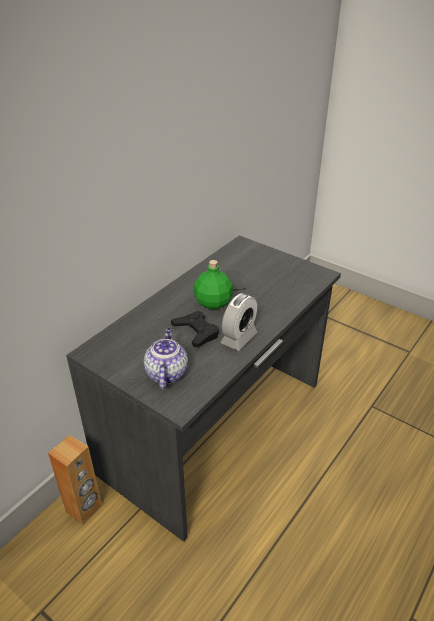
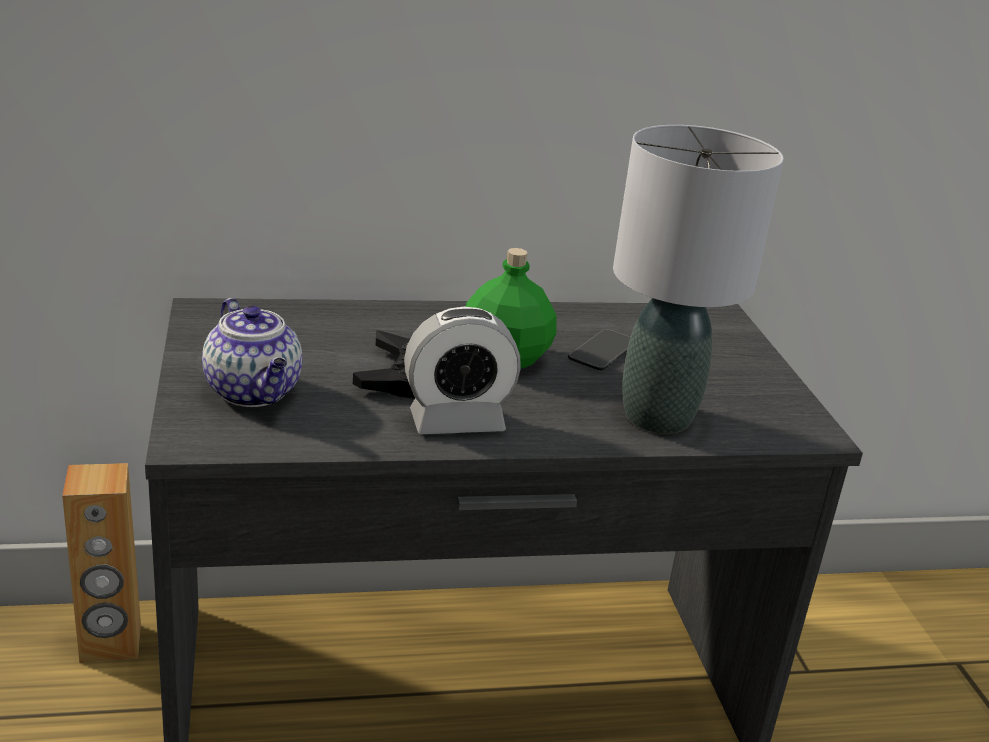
camera: 40 degrees right, 10 degrees down
(166, 373) = (255, 393): teapot -> teapot turned 105 degrees clockwise
(282, 296) = (656, 416): none -> grey table lamp

